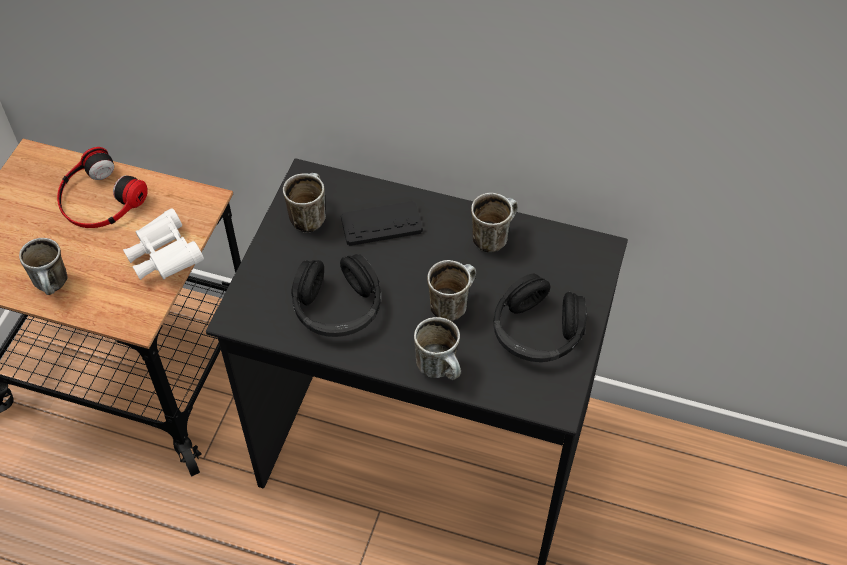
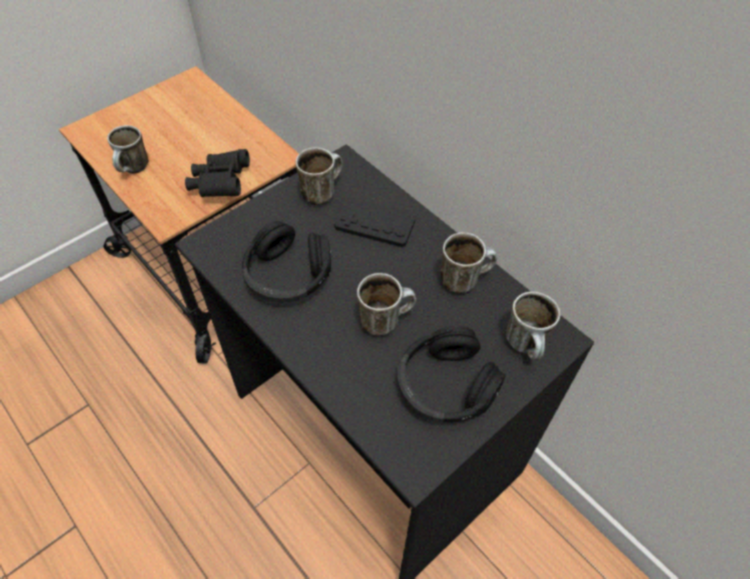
camera: 30 degrees right, 0 degrees up
(99, 199) = (210, 125): headphones -> none
(164, 258) = (221, 184): white binoculars -> black binoculars
(441, 369) = (333, 374): mug -> mug (527, 346)

